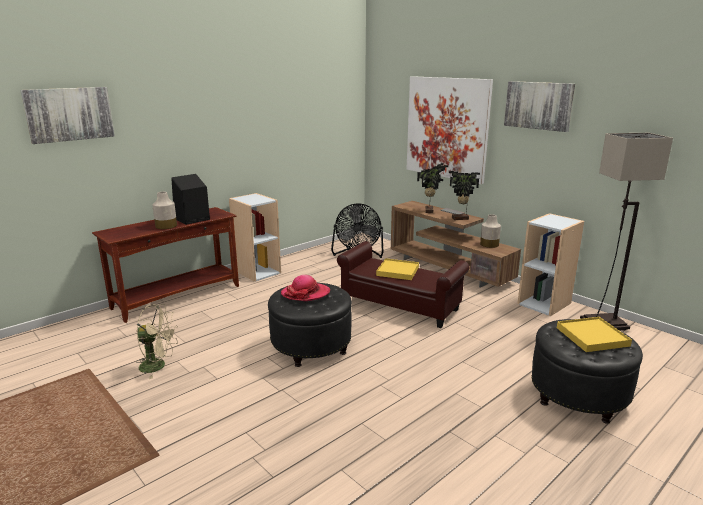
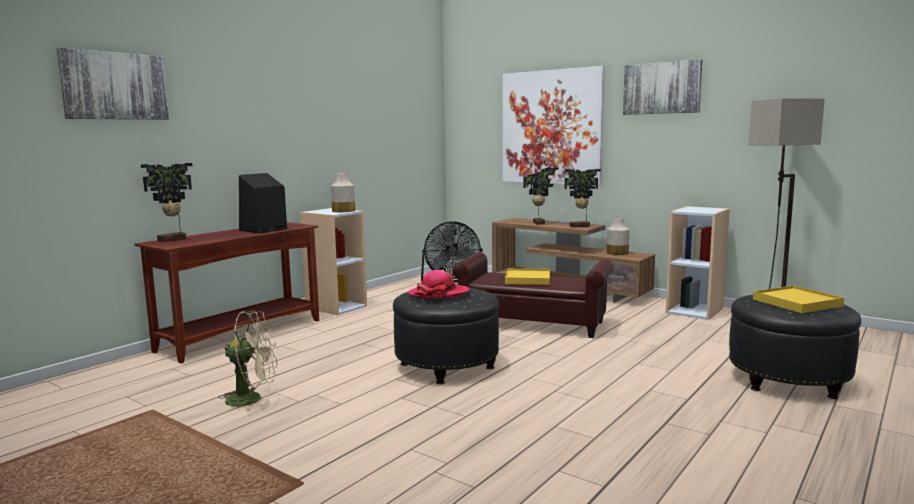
camera: 10 degrees left, 10 degrees down
(120, 229) = (173, 240): none -> potted plant
(166, 226) = (234, 235): beige vase -> beige vase (343, 210)

